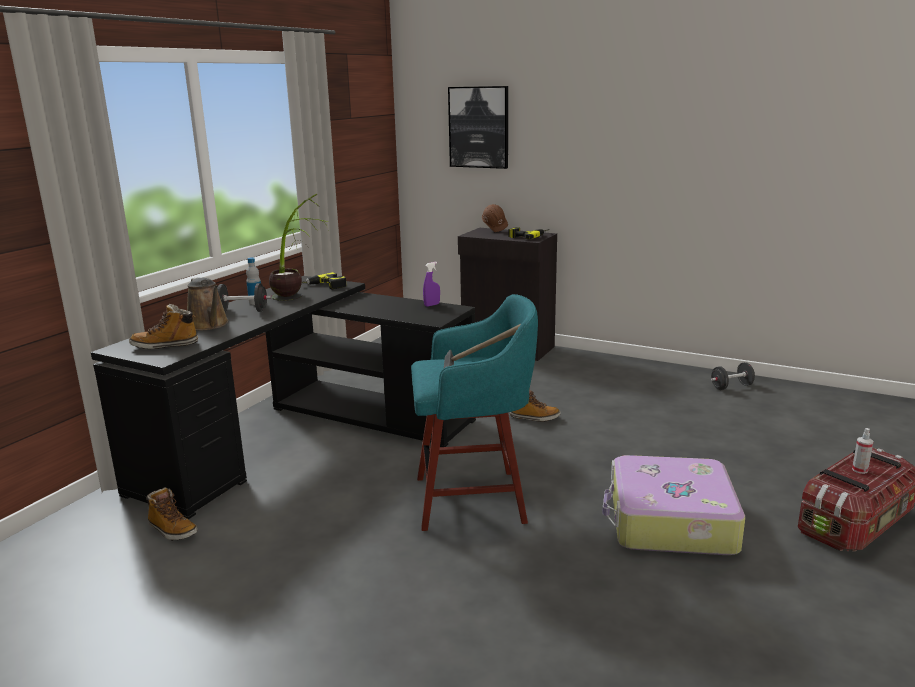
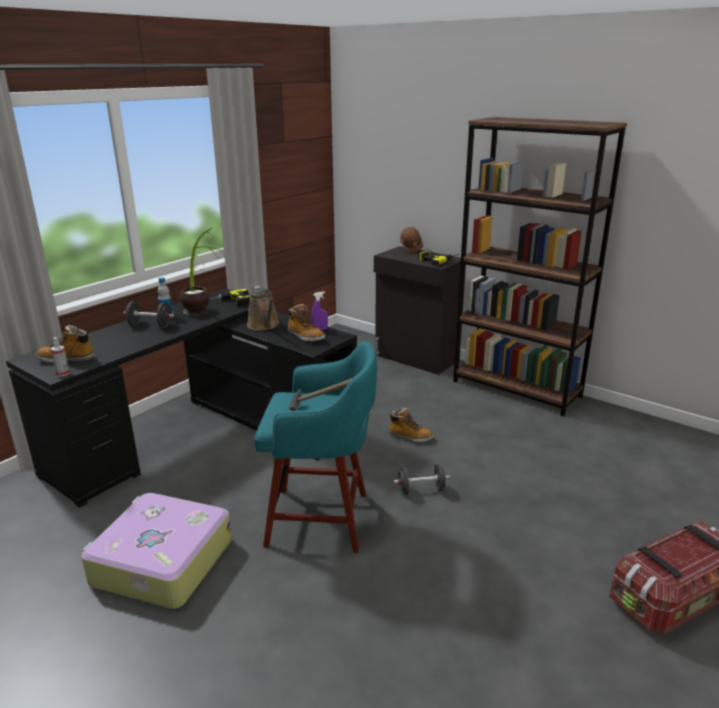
camera: 10 degrees right, 5 degrees up
(172, 530) = (62, 517): boot -> boot (305, 336)
(209, 325) = (114, 339): brown watering can -> brown watering can (264, 325)
(479, 127) = (402, 153): picture -> none
(625, 366) = (516, 389): none -> brown bookcase
(669, 521) = (490, 570): suitcase -> suitcase (161, 562)
(731, 387) = (610, 422): black dumbbell -> black dumbbell (421, 490)
(859, 470) = (682, 550): spray bottle -> spray bottle (63, 373)

